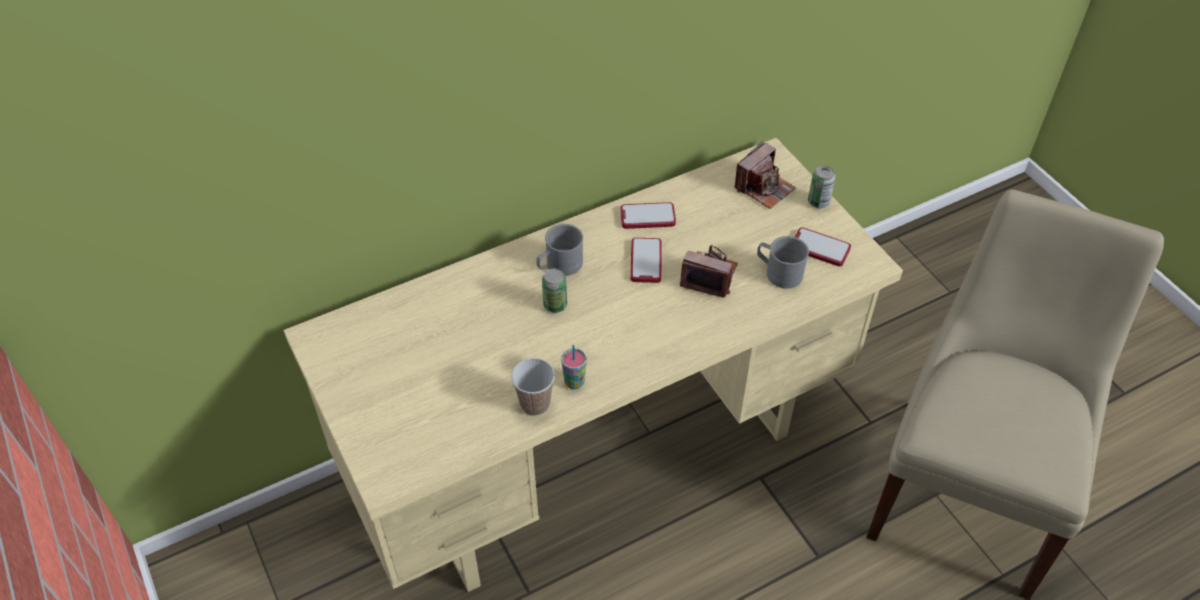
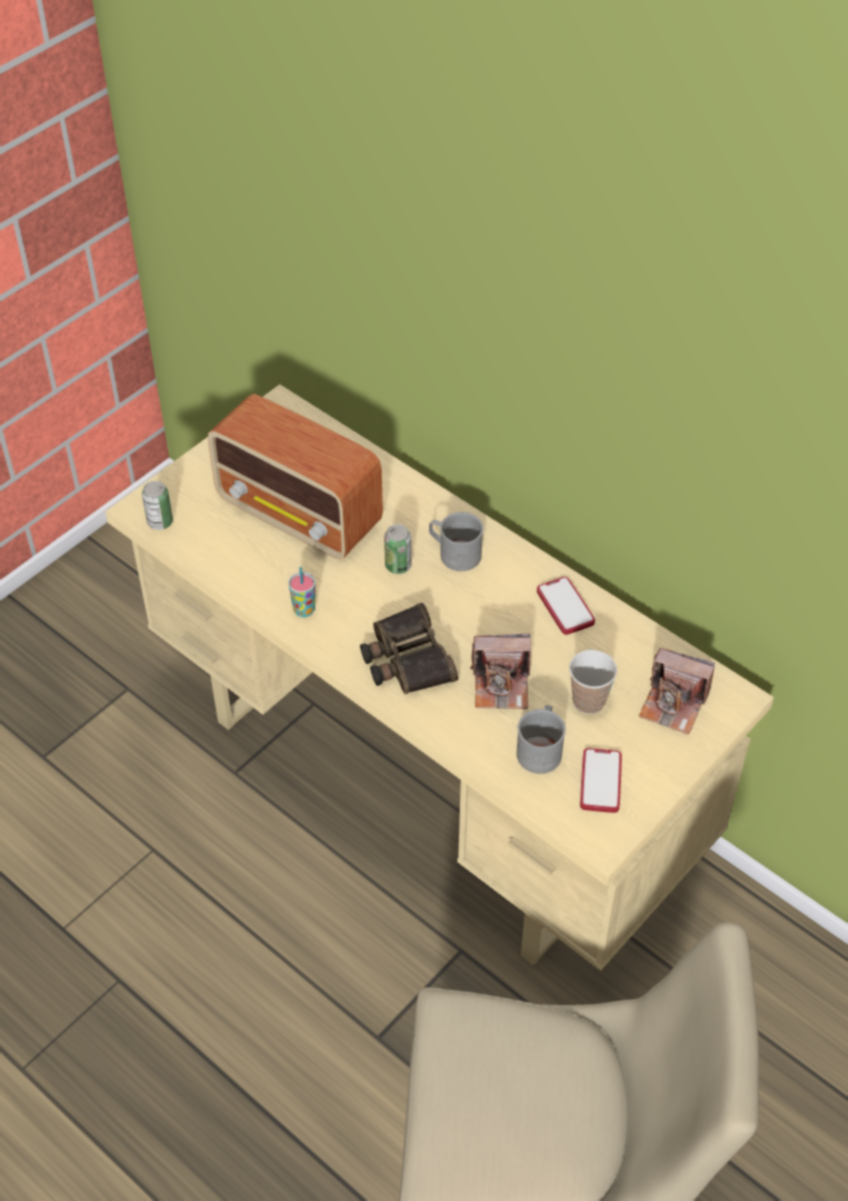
camera: 70 degrees right, 0 degrees up
(460, 356) = (300, 515): none -> radio
(535, 404) = (265, 588): cup -> cup (588, 701)
(646, 261) = (496, 623): phone -> none
(658, 327) = (406, 659): none -> binoculars
(709, 276) = (501, 685): camera -> camera turned 90 degrees clockwise
(818, 202) = (680, 764): can -> can (160, 522)

